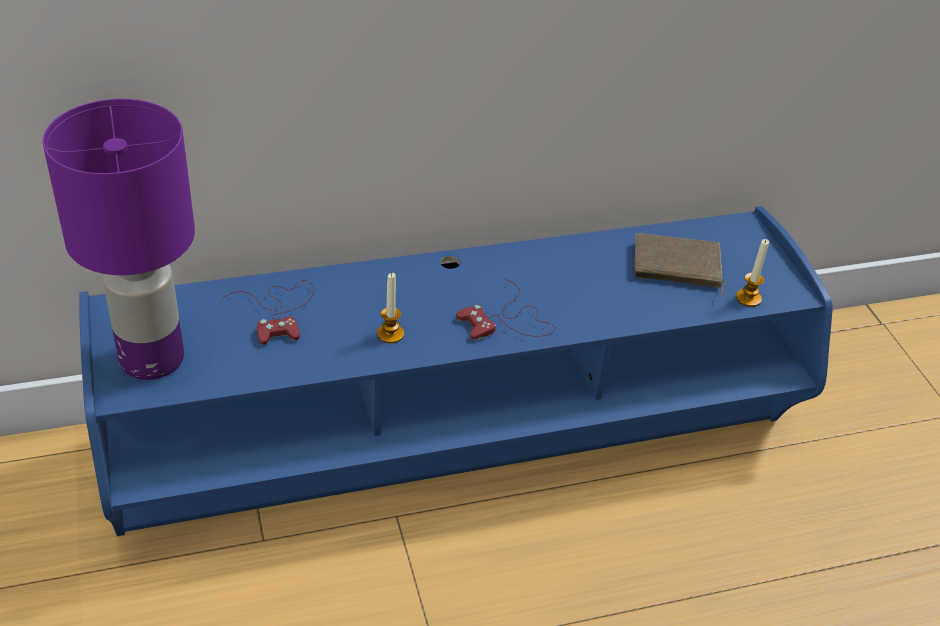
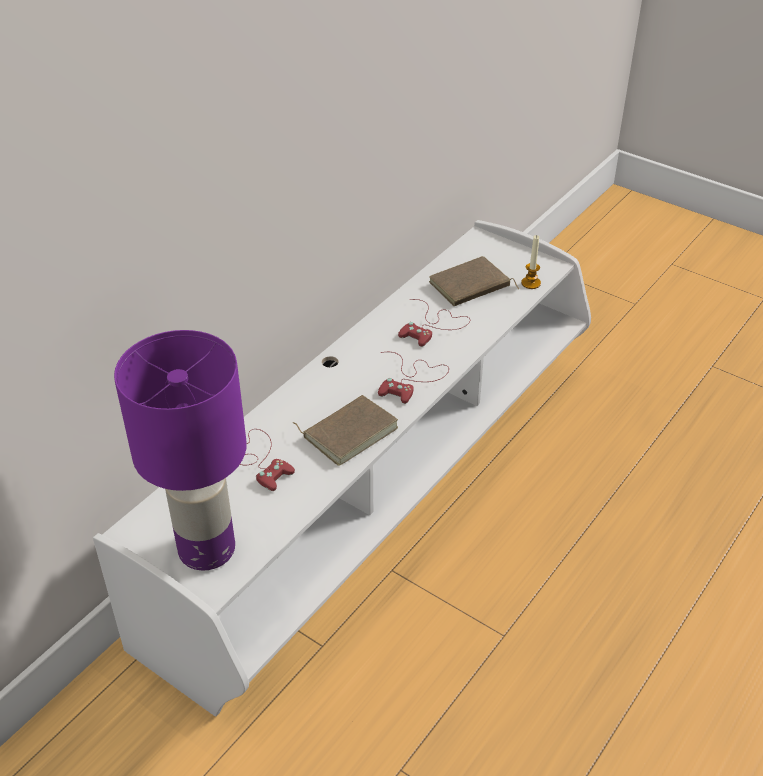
camera: 35 degrees left, 0 degrees up
(390, 334) = (349, 431): candle -> brown book
(460, 443) = (381, 496): blue tv stand -> white tv stand
(590, 284) = (433, 326): none -> red game controller

